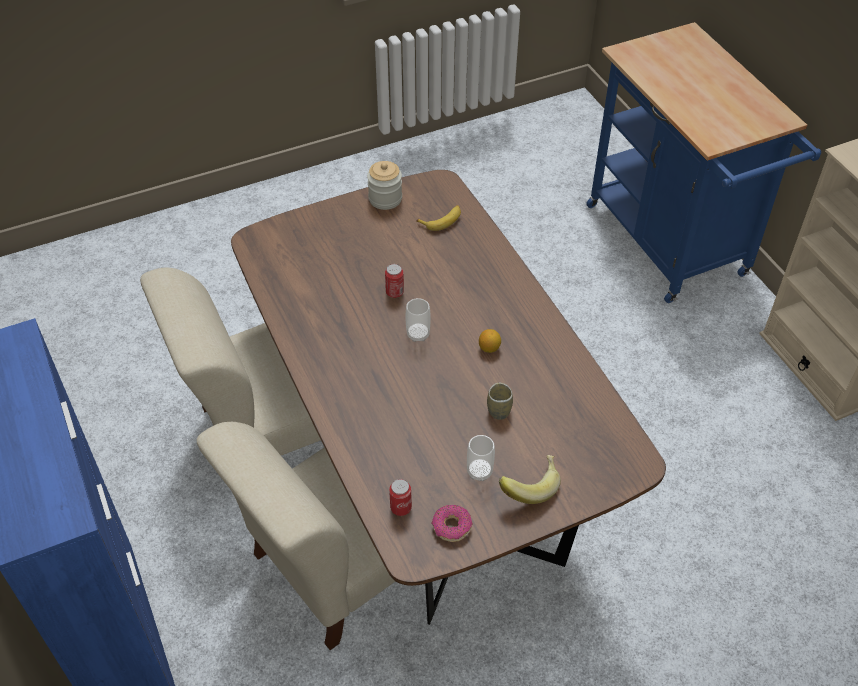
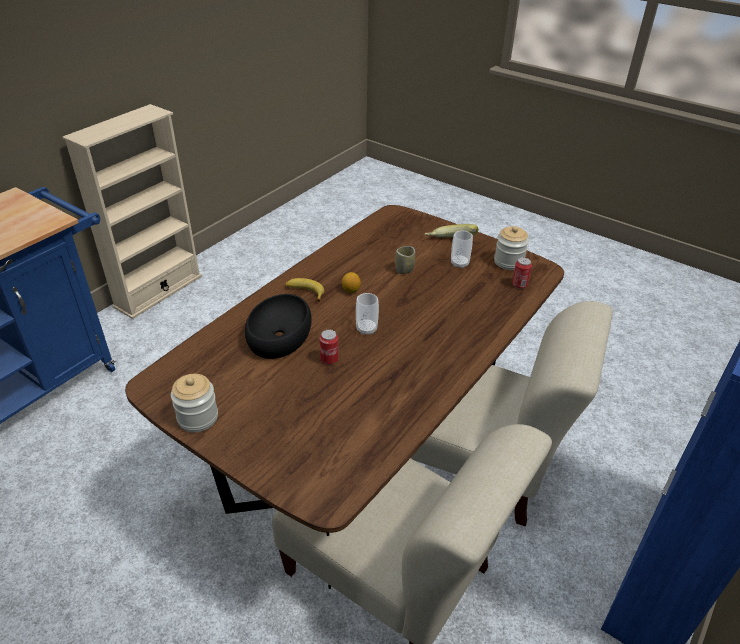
camera: 120 degrees left, 10 degrees down
(442, 220) = (212, 364): banana -> banana (305, 292)
(451, 526) = (508, 262): donut -> jar
(453, 271) = (279, 334): none -> black bowl

